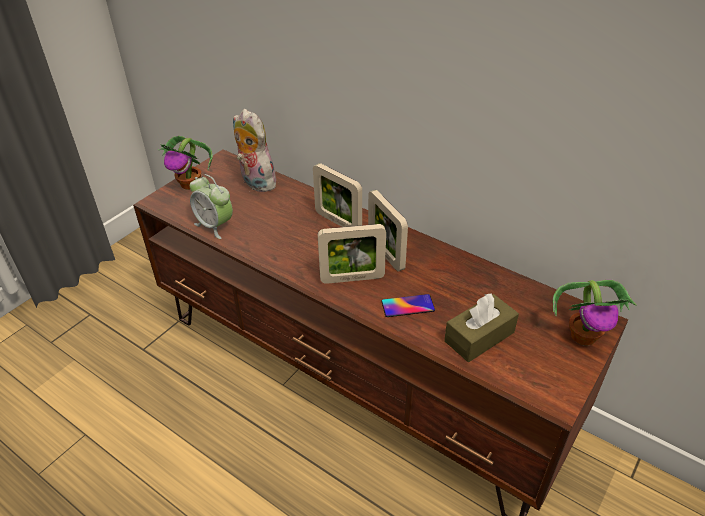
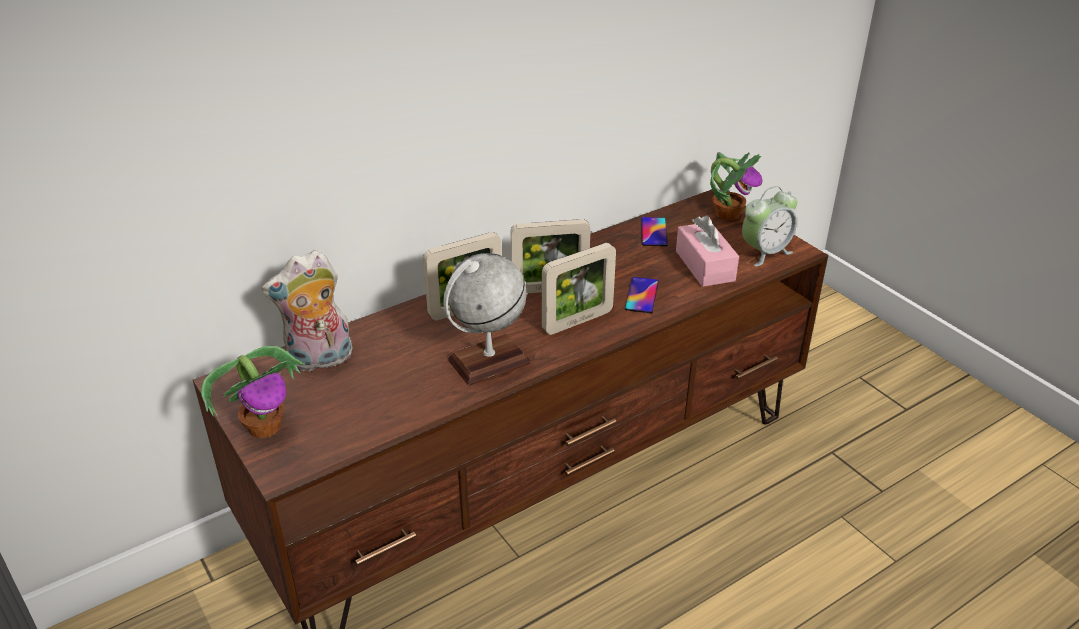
camera: 70 degrees left, 5 degrees down
(215, 226) = (395, 415): alarm clock -> alarm clock (765, 253)
(284, 248) = (489, 361): none -> globe
(352, 278) = (577, 321): picture frame -> picture frame turned 45 degrees clockwise
(479, 337) = (705, 266): brown tissue box -> pink tissue box
(510, 293) = (653, 232): none -> phone

